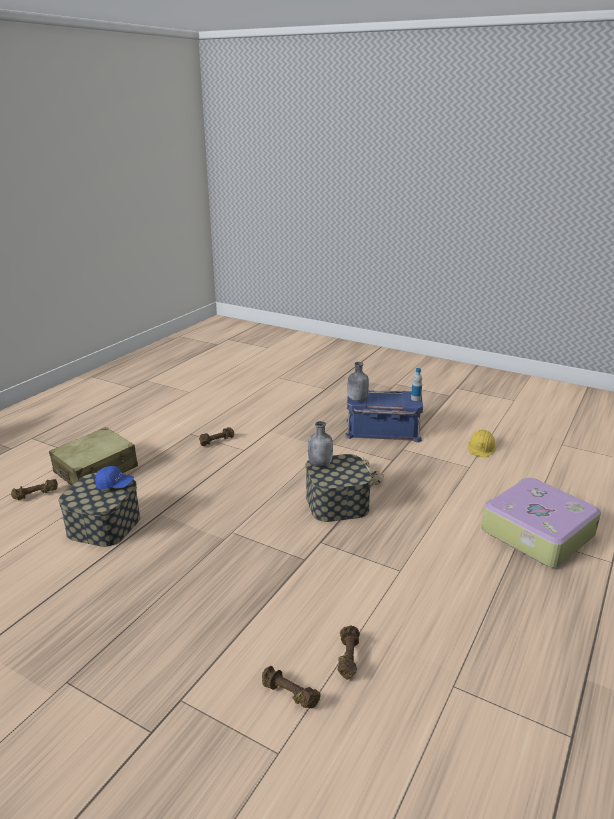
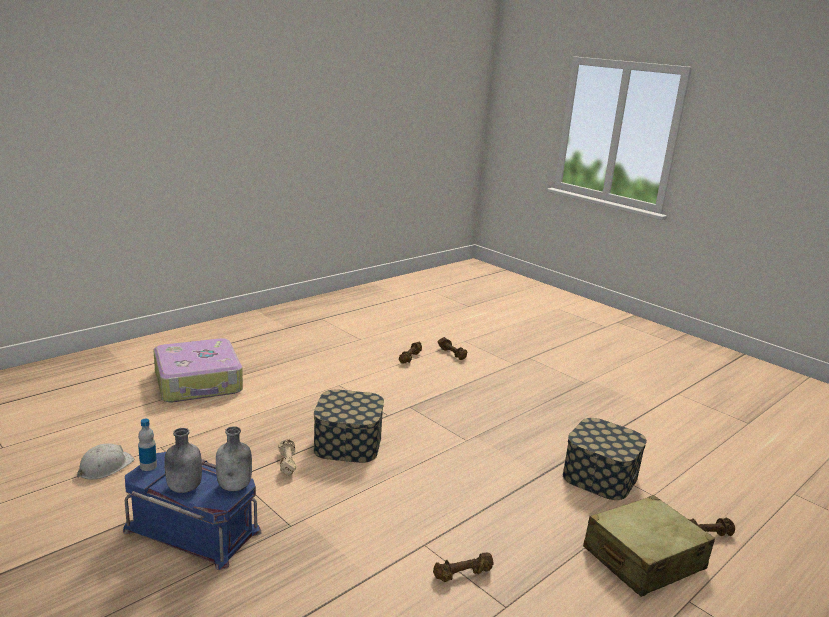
camera: 165 degrees left, 5 degrees down
(115, 485) = (591, 440): blue cap -> none
(320, 464) = (363, 415): grey bottle -> grey bottle (183, 488)
(481, 448) = (105, 467): yellow hard hat -> white hard hat

